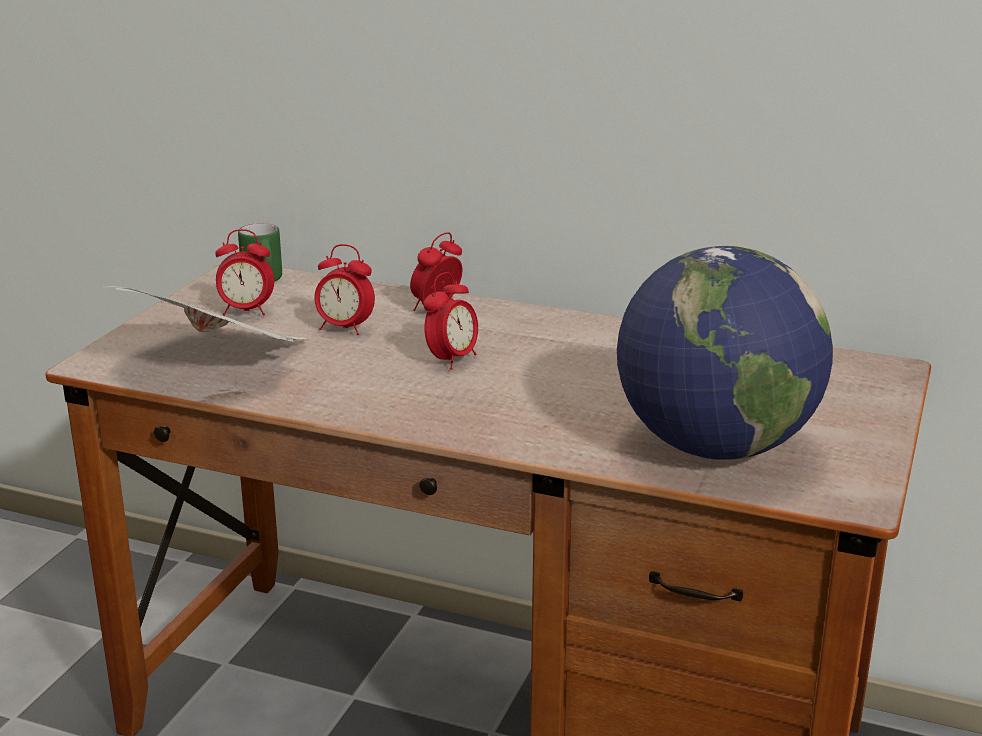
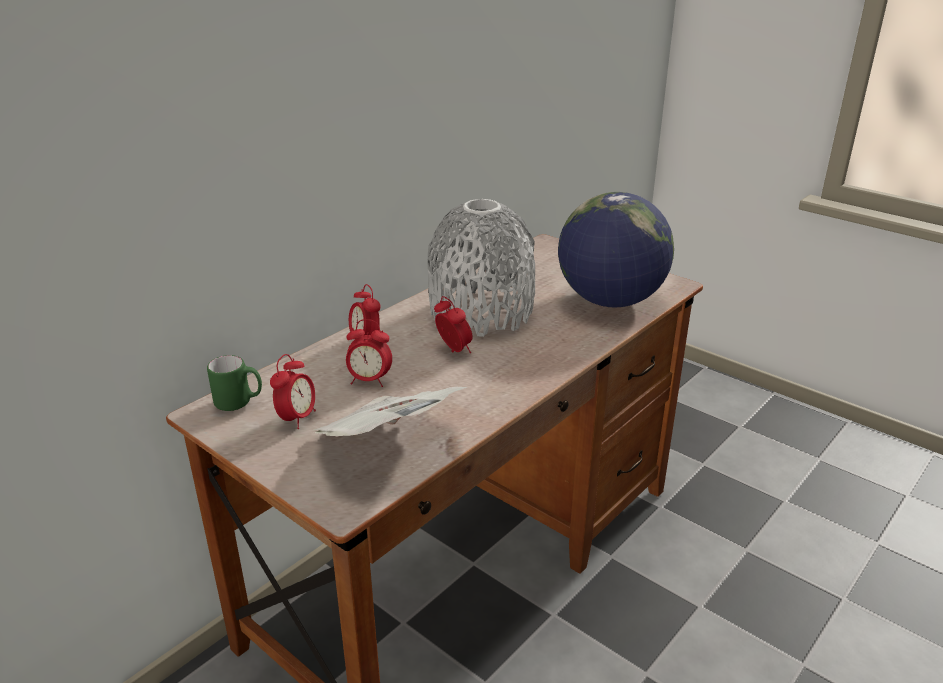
camera: 70 degrees left, 5 degrees up
(345, 328) = (369, 381): alarm clock -> alarm clock turned 60 degrees clockwise
(576, 359) = (481, 313): none -> grey vase

